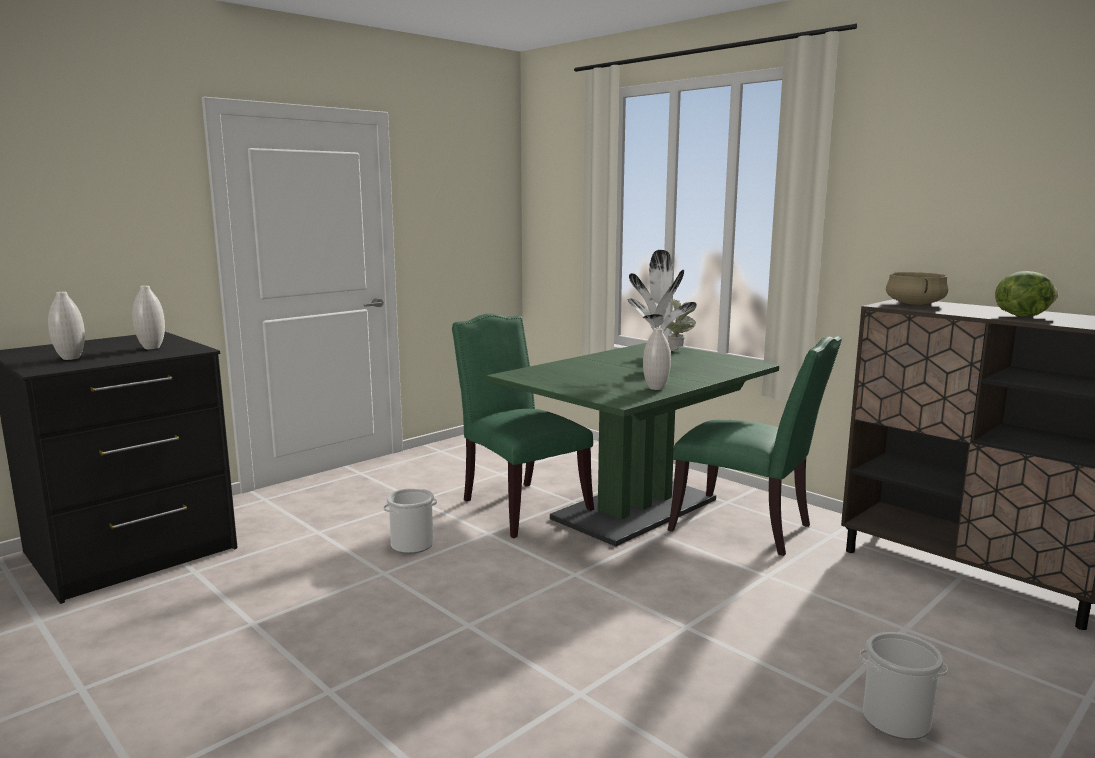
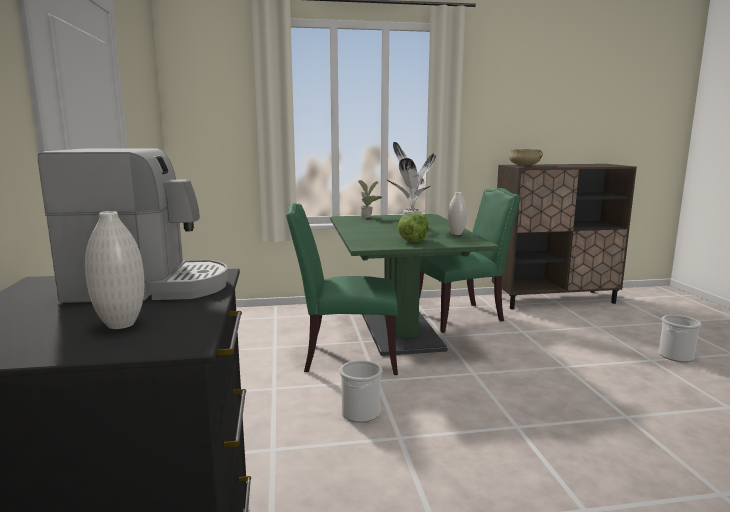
camera: 55 degrees left, 0 degrees up
(152, 348) = (150, 287): white vase -> coffee machine
(1021, 316) = (576, 165): lettuce -> lettuce (412, 241)

